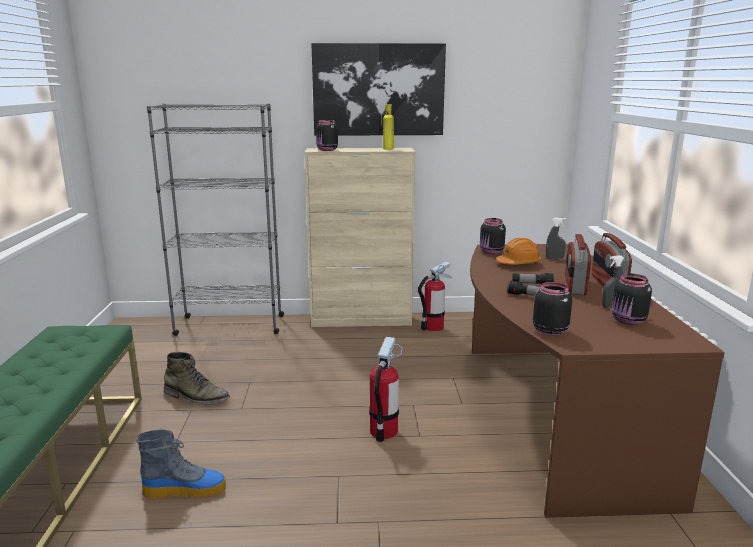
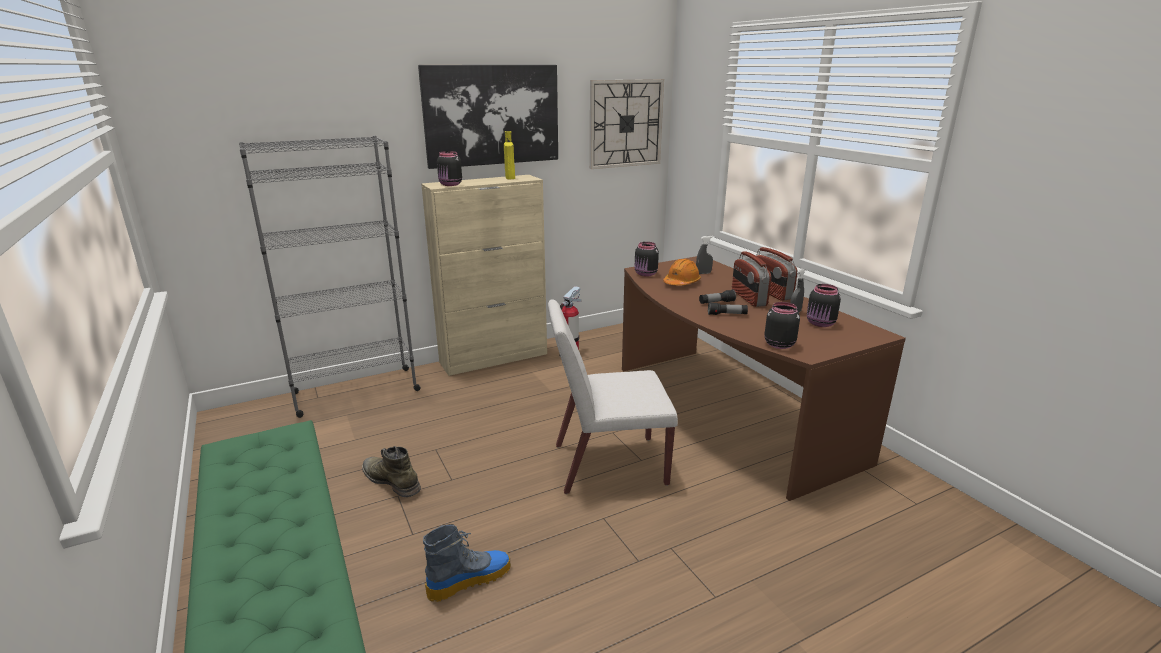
camera: 25 degrees left, 5 degrees up
(196, 397) = (391, 480): green boot -> green boot turned 135 degrees counterclockwise
(384, 431) = (608, 464): fire extinguisher -> white chair
(522, 103) = (625, 123): none -> wall clock

